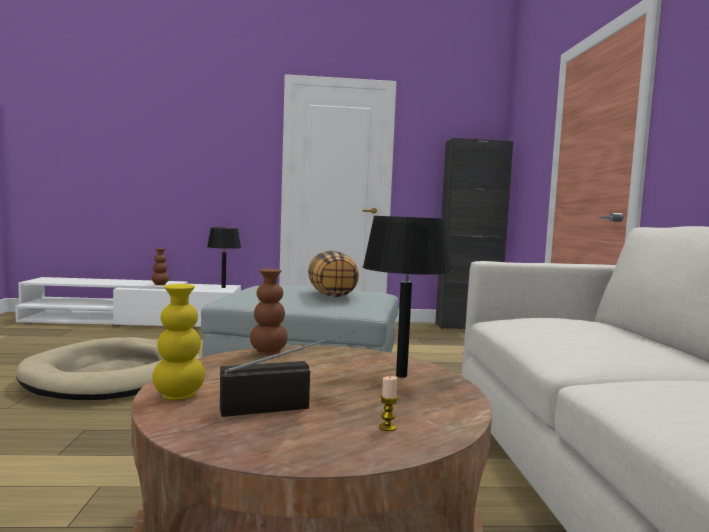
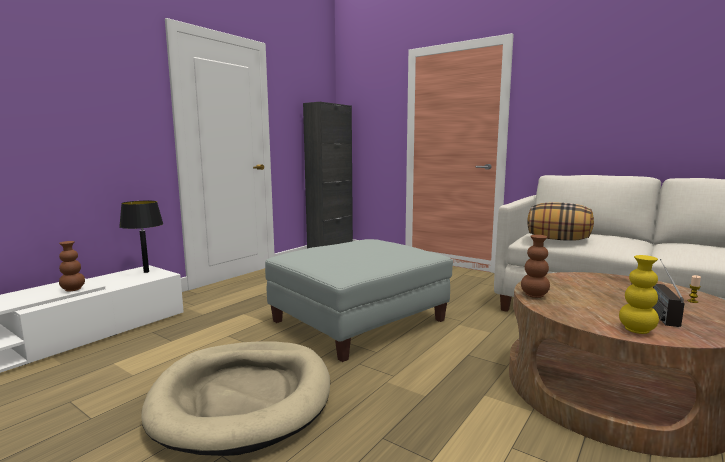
camera: 50 degrees left, 5 degrees up
(332, 295) = (379, 249): pillow -> pillow (558, 239)
(401, 375) = (601, 281): black table lamp -> none

